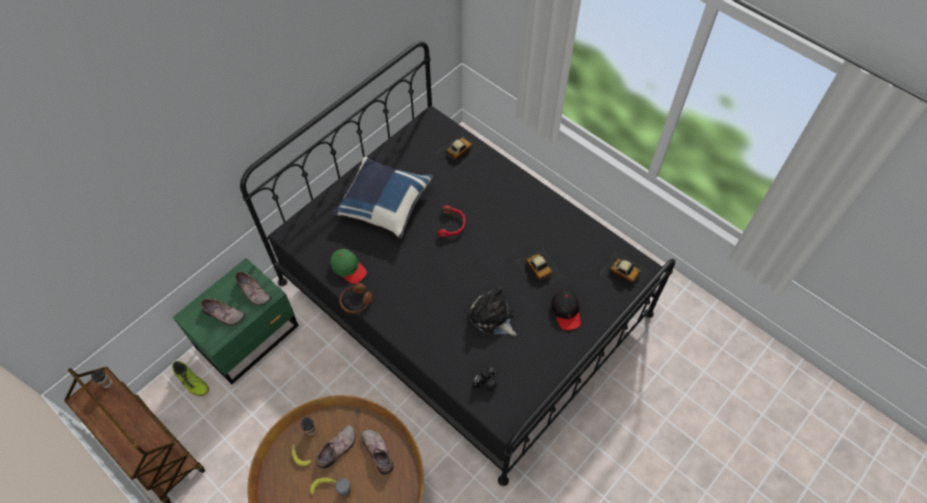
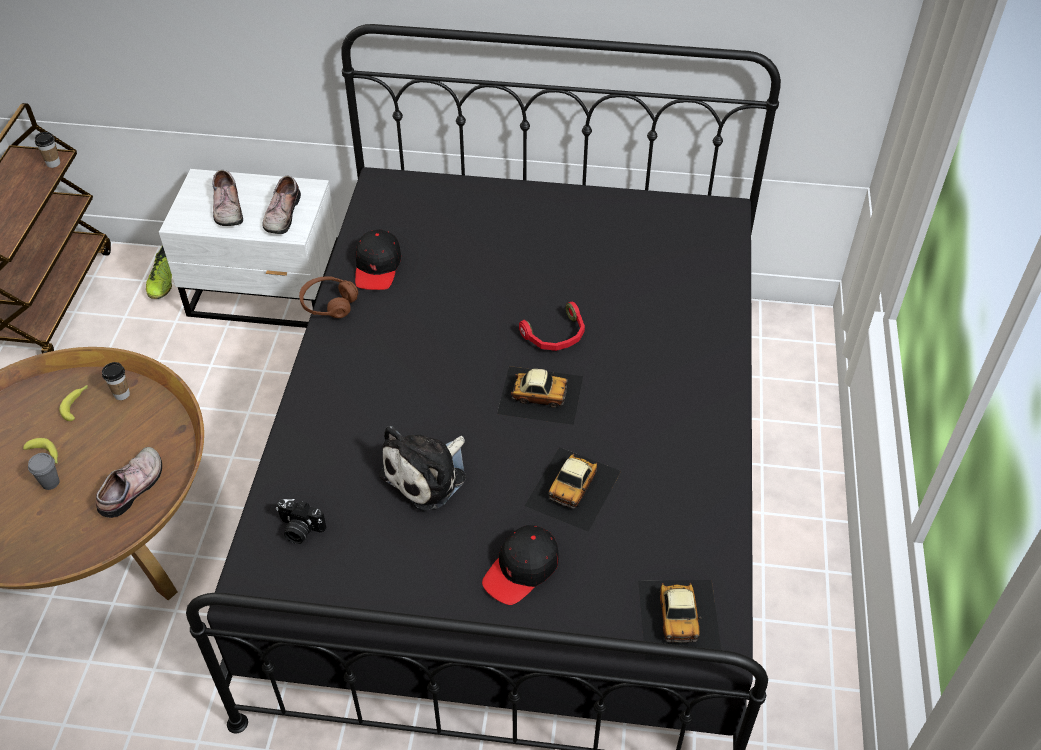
camera: 55 degrees right, 10 degrees down
(250, 337) = (267, 294): green nightstand -> white nightstand
(338, 449) = (110, 439): shoe -> none
(348, 268) = (377, 267): green cap -> black cap
(384, 204) = (519, 245): blue pillow -> none
(458, 151) = (700, 272): toy car -> toy car (540, 394)
(492, 317) = (428, 474): plush toy -> plush toy turned 150 degrees counterclockwise

